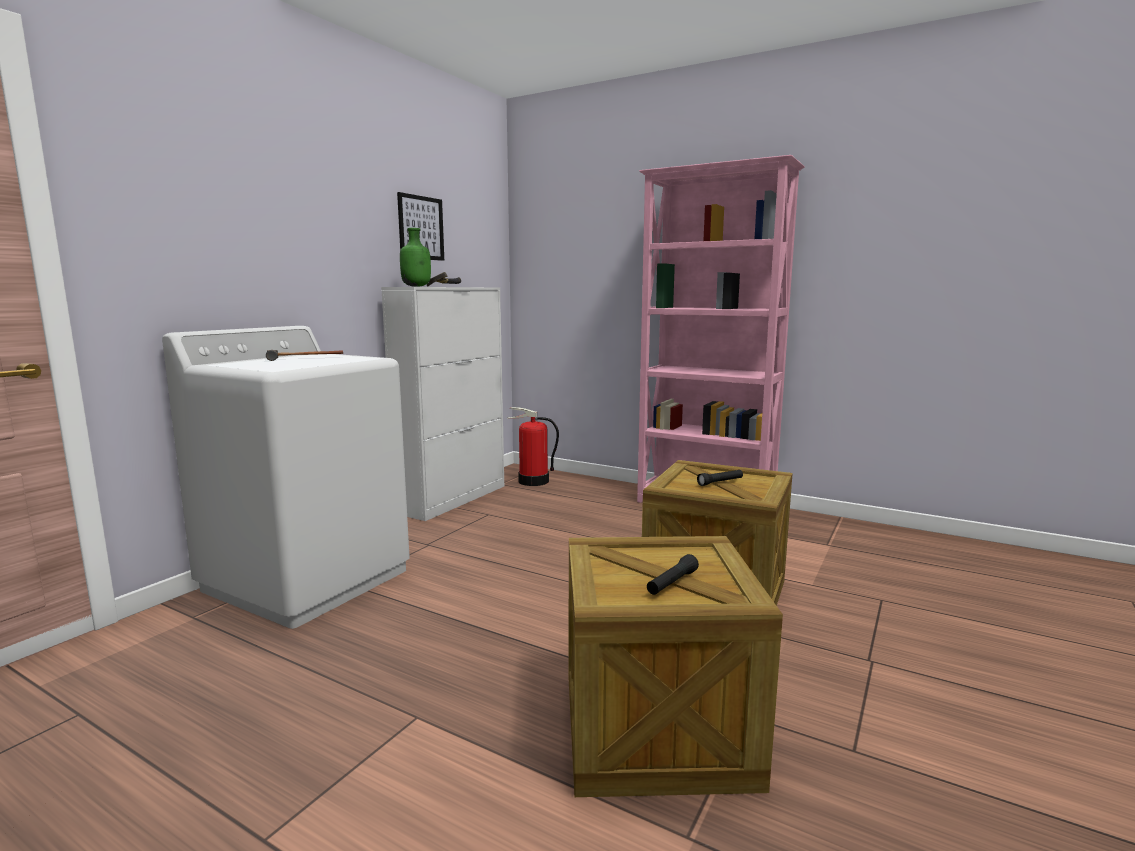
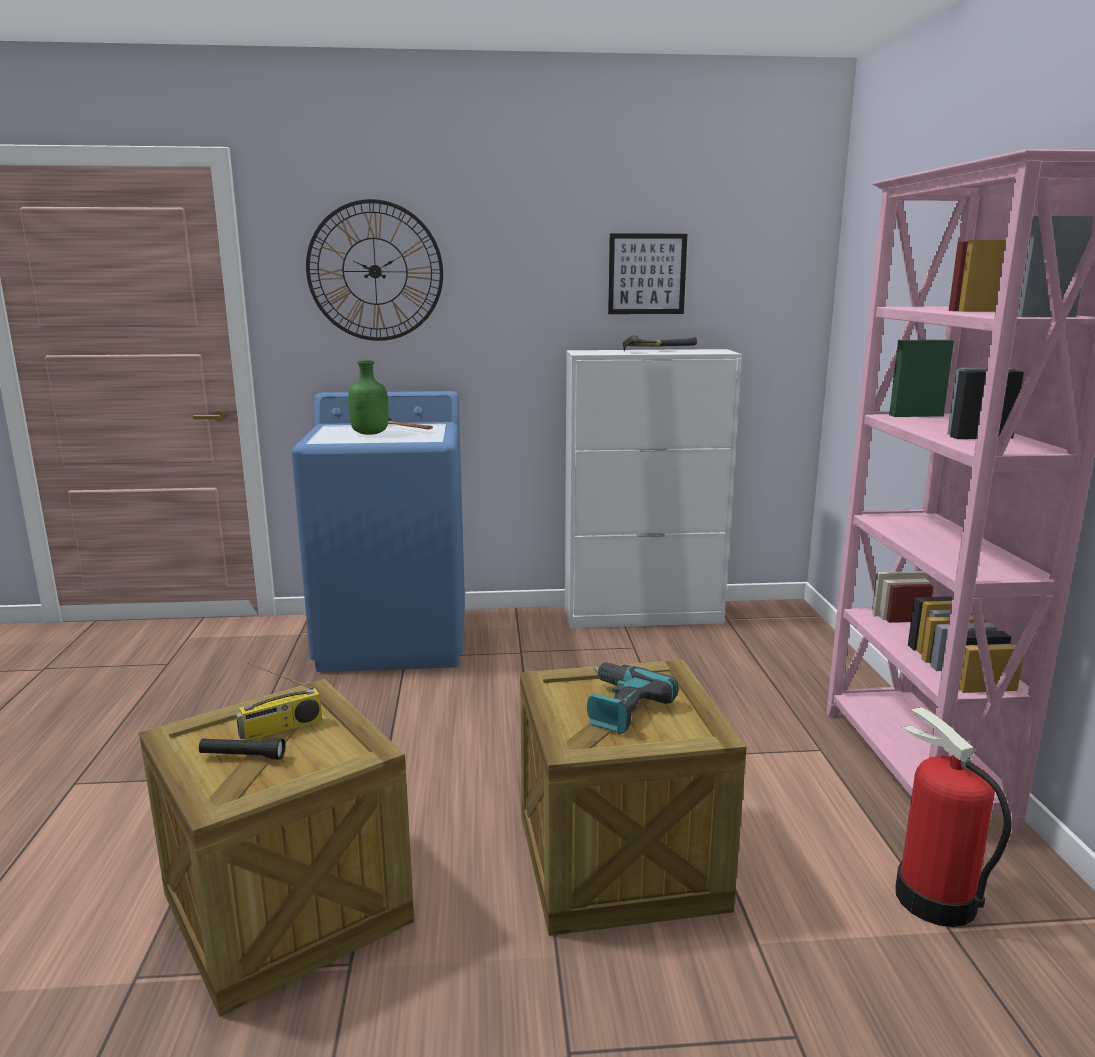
camera: 55 degrees right, 5 degrees up
(214, 200) = (375, 271): none -> wall clock
(308, 579) = (395, 639): white washing machine -> blue washing machine
(417, 286) = (594, 352): green bottle -> green bottle (371, 434)
(533, 481) = (768, 631): fire extinguisher -> fire extinguisher (933, 899)
(639, 564) = (281, 729): none -> radio
(720, 482) = (619, 707): black flashlight -> power drill

